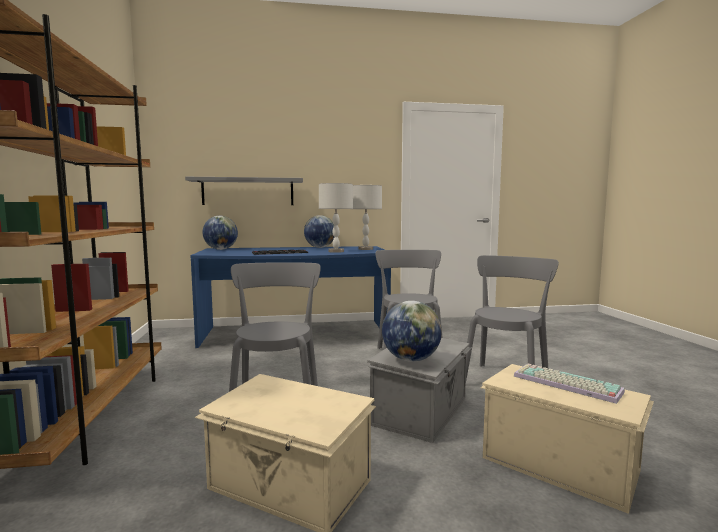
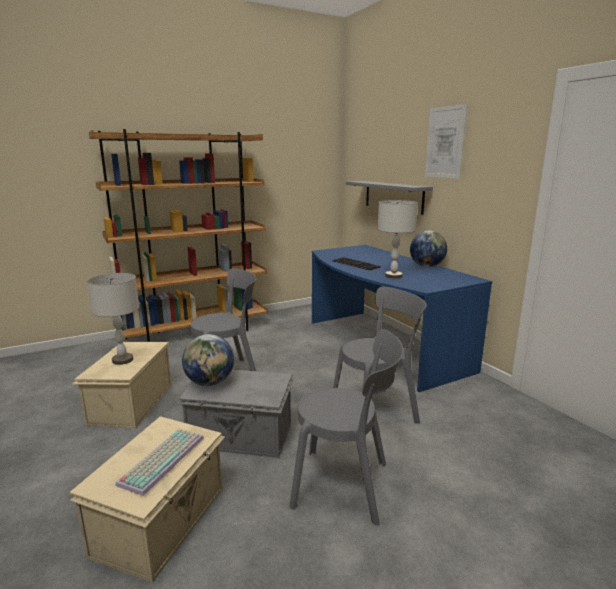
camera: 70 degrees right, 10 degrees up
(221, 249) = (359, 248): globe -> none
(312, 142) = (445, 142): none -> picture
(365, 249) = (439, 281): grey table lamp -> grey table lamp (122, 360)

